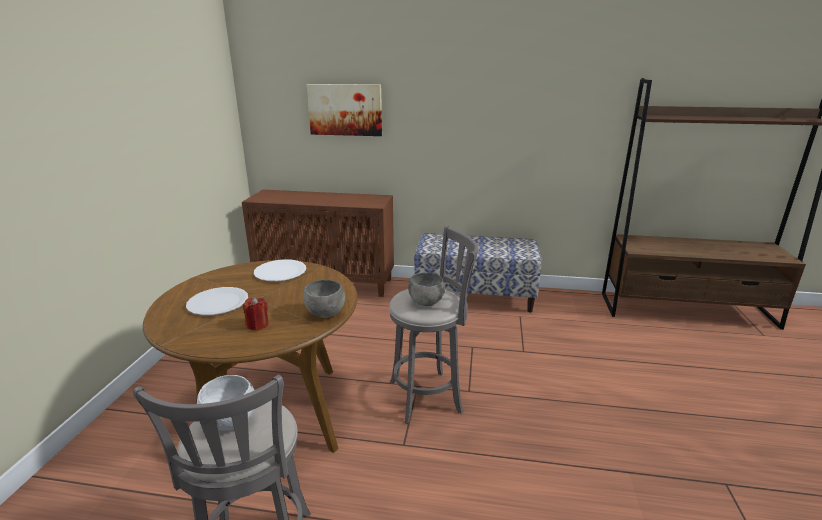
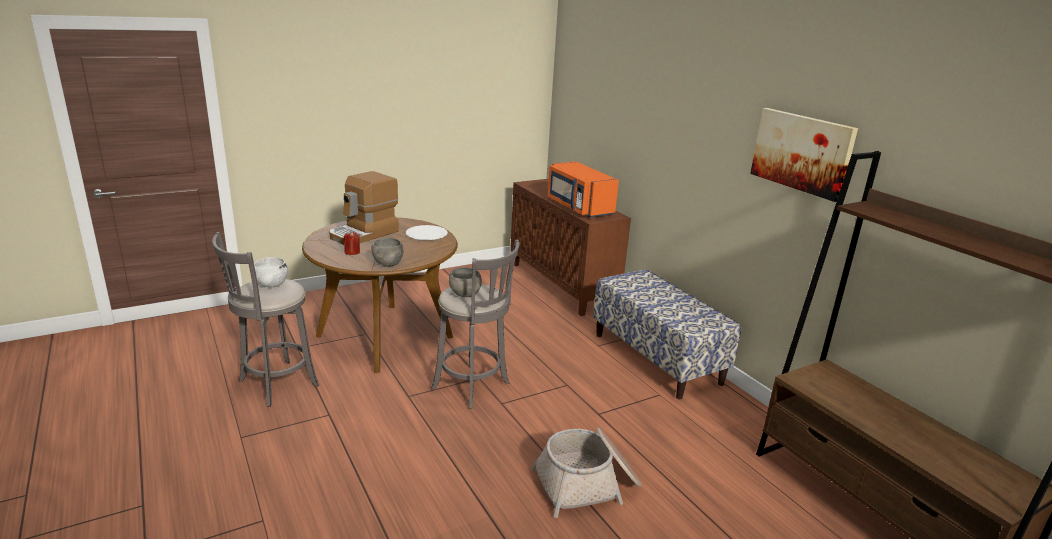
camera: 50 degrees right, 0 degrees up
(218, 302) = (364, 234): white plate -> coffee machine
(343, 201) = (578, 207): none -> orange microwave
(345, 110) = (613, 118): picture -> picture (802, 152)
(610, 398) = (587, 484): none -> basket

